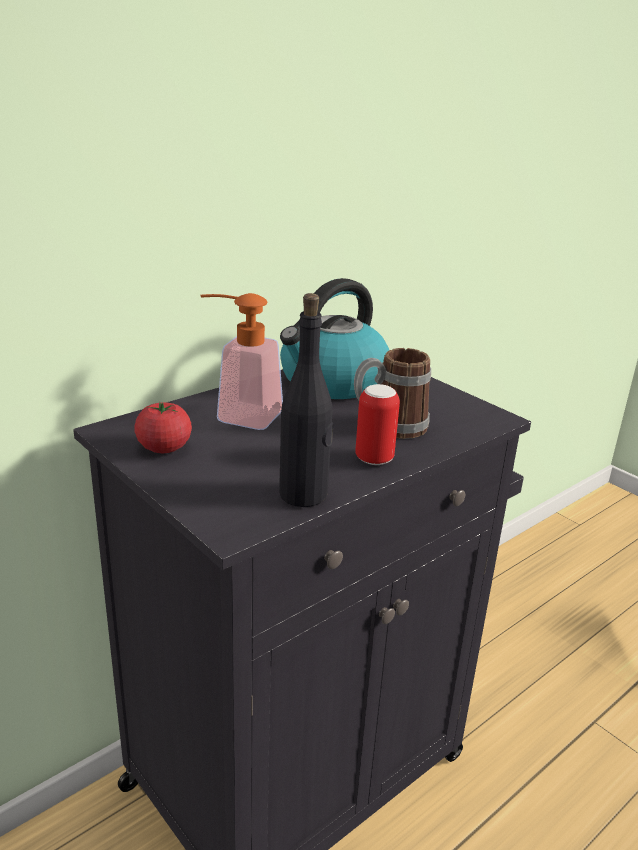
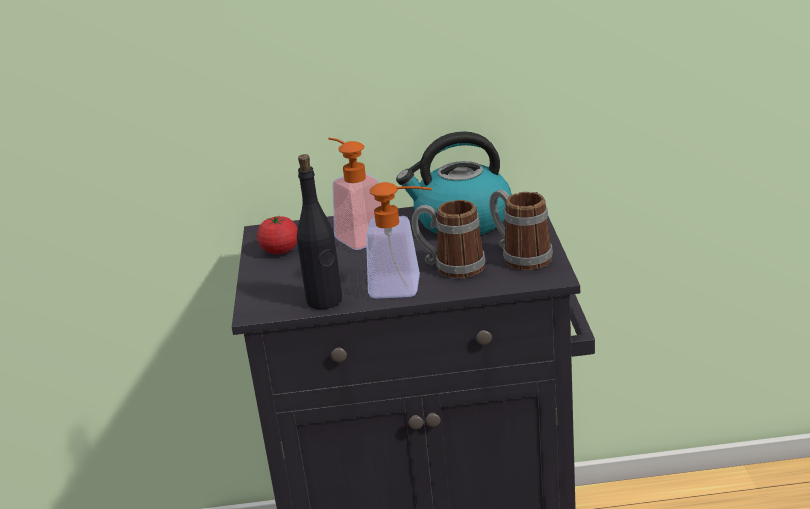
camera: 40 degrees right, 0 degrees up
(374, 459) = (405, 287): can -> soap dispenser
(439, 405) = (520, 256): none -> mug

